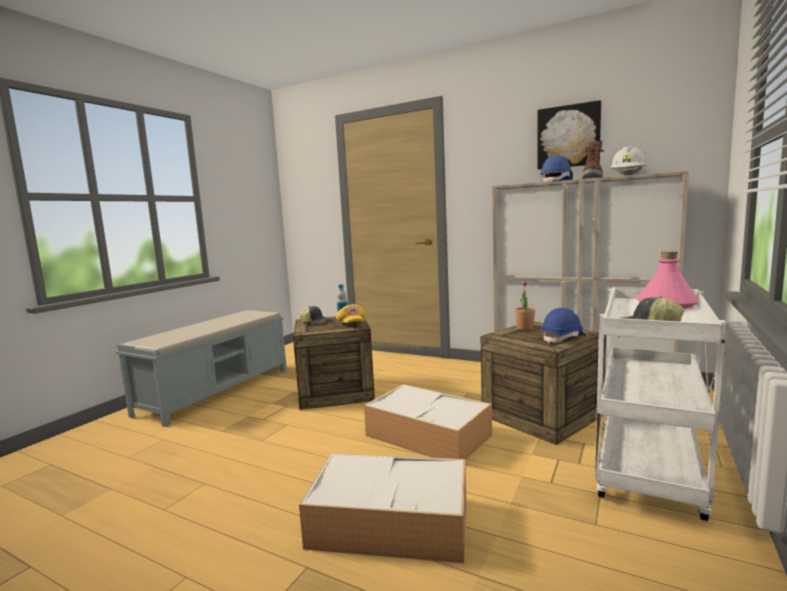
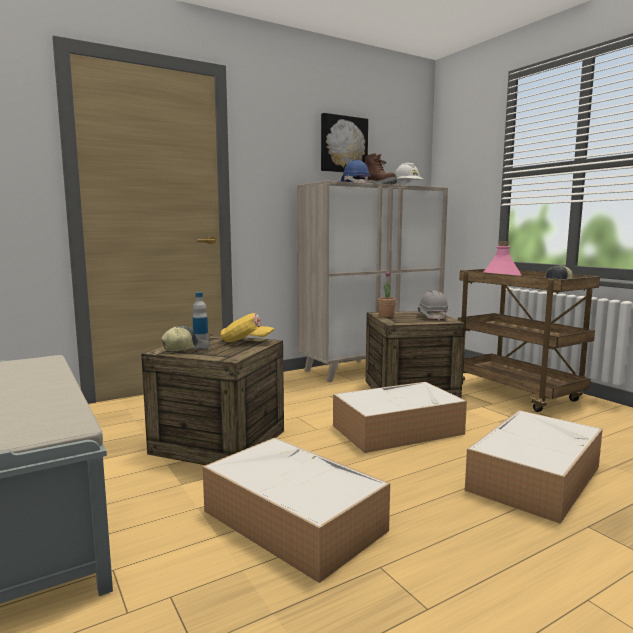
camera: 60 degrees left, 0 degrees up
(247, 442) = (291, 520): none -> storage box
(563, 338) = (433, 316): blue hard hat -> grey hard hat
(650, 473) = (518, 394): white cart -> brown cart

